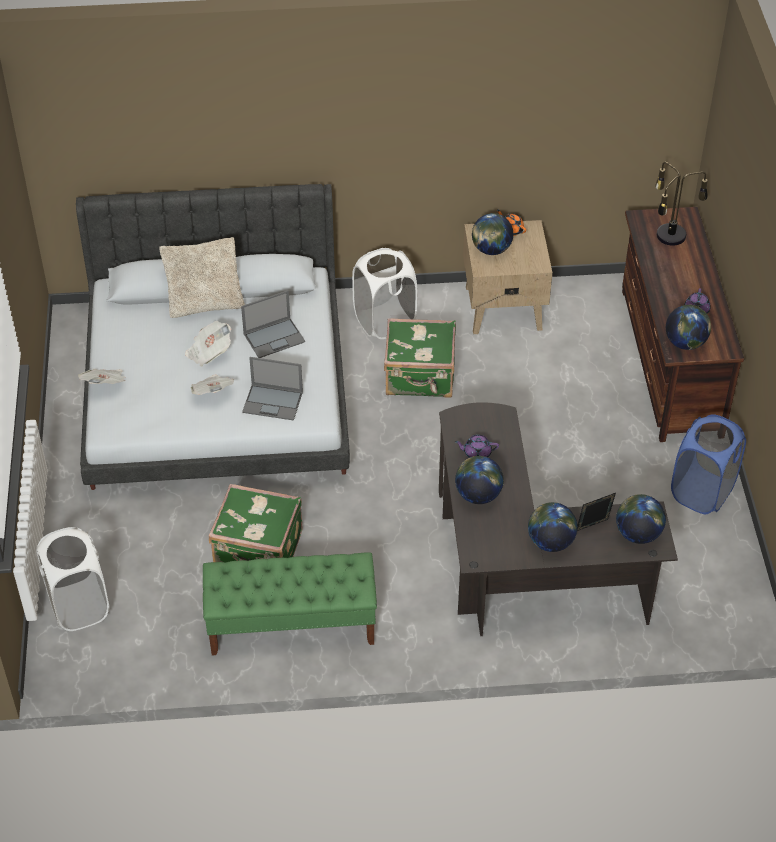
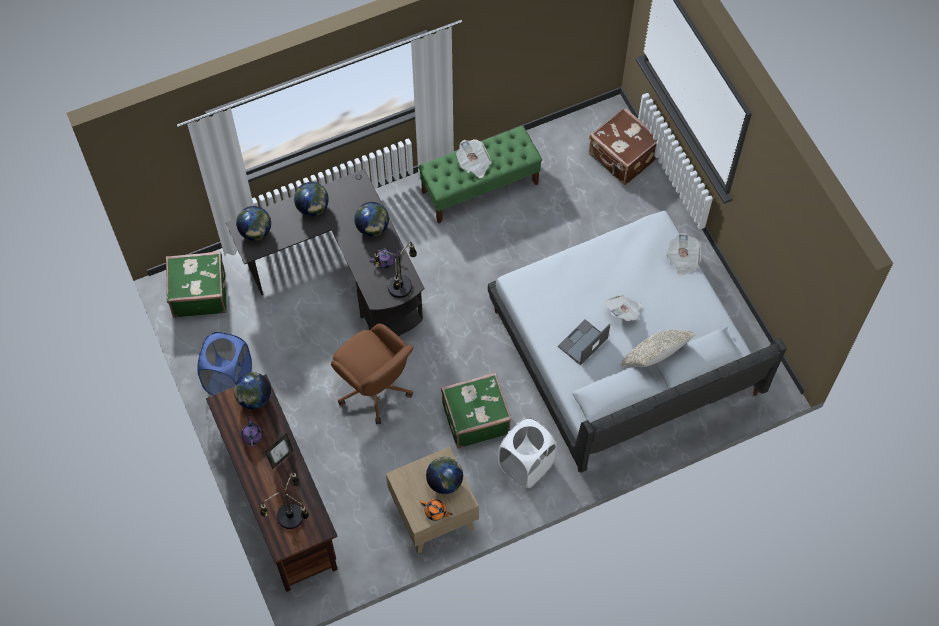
camera: 160 degrees right, 15 degrees up
(79, 606) = (622, 158): white laundry basket -> brown suitcase
(212, 393) = (602, 277): newspaper -> newspaper (474, 163)
(258, 551) = (527, 232): green suitcase -> green suitcase (199, 293)
(273, 402) = (554, 284): laptop -> none
(470, 420) = (399, 286): none -> table lamp
(526, 433) = (375, 390): none -> brown office chair
(593, 527) = (287, 227): picture frame -> picture frame (281, 458)

